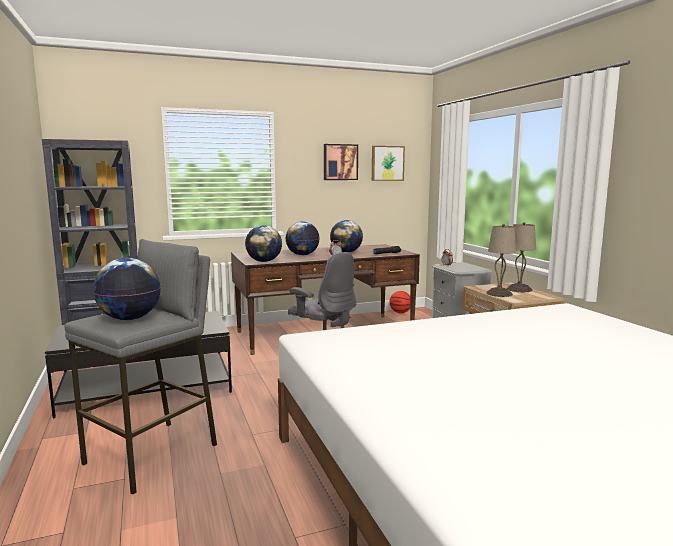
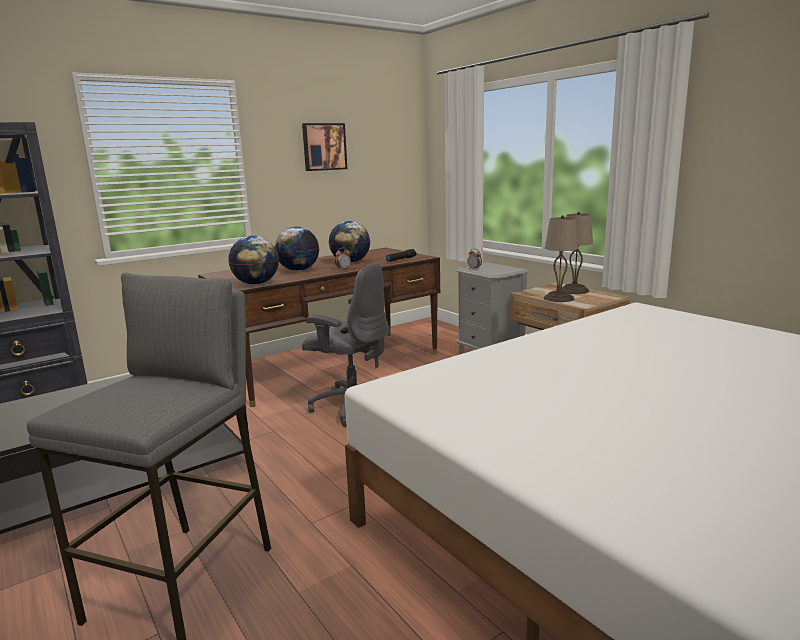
camera: 15 degrees left, 5 degrees up
(130, 318) = (140, 400): globe -> none
(387, 163) = (379, 146): picture -> none
(400, 312) = (406, 327): basketball -> none

